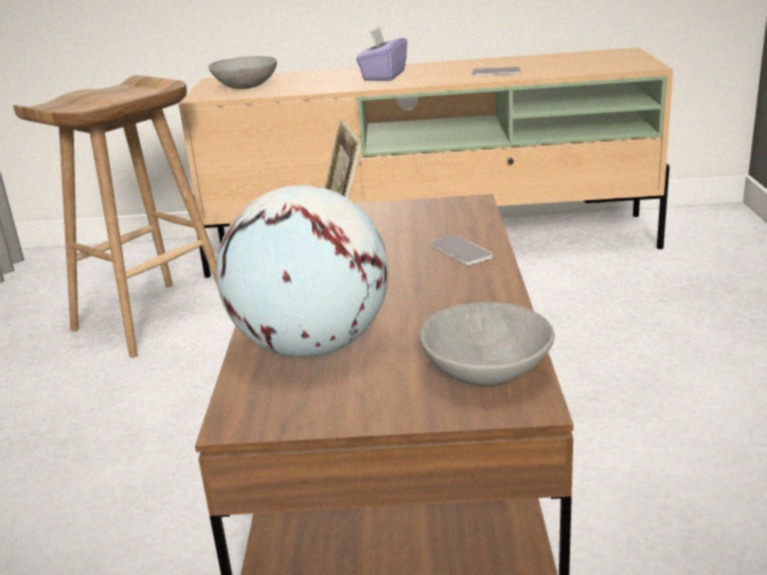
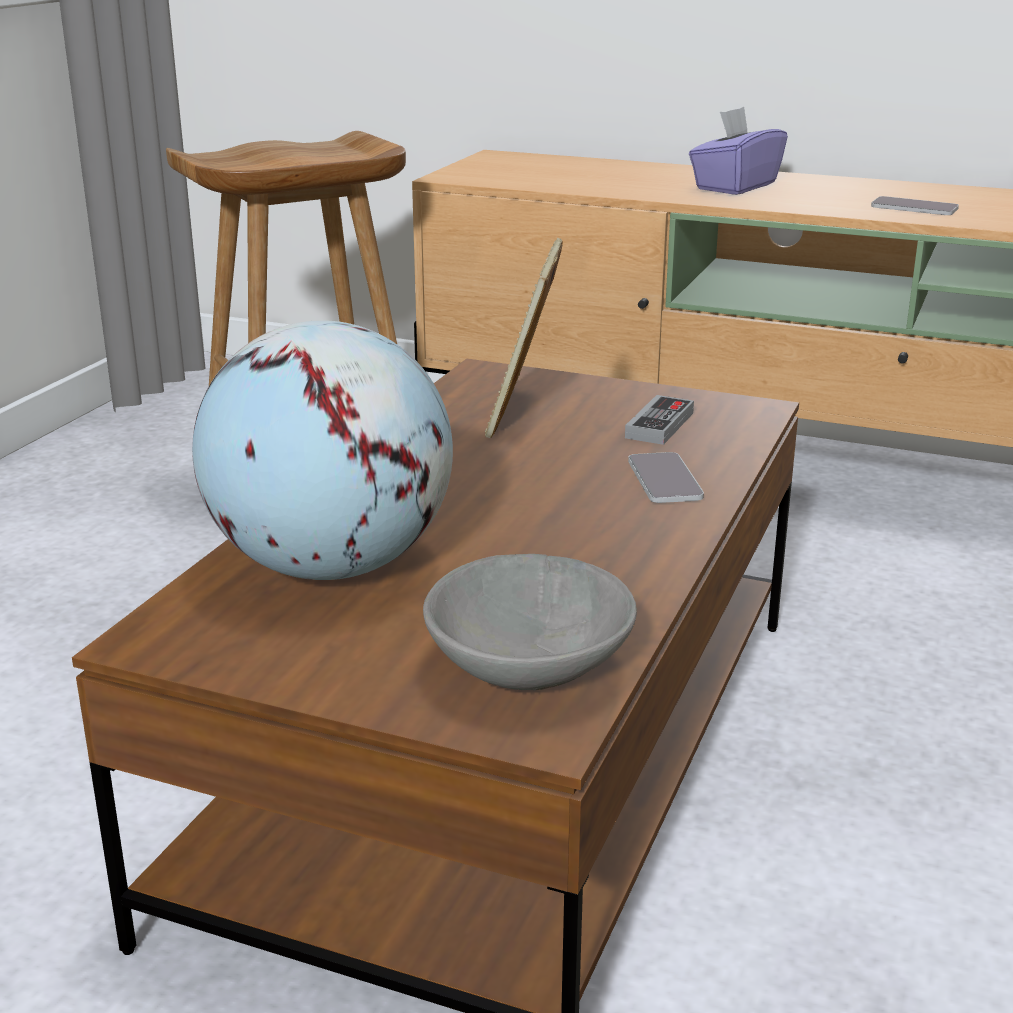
camera: 20 degrees right, 0 degrees up
(245, 87) = (524, 171): grey bowl -> none
(428, 222) = (659, 425): none -> game controller

